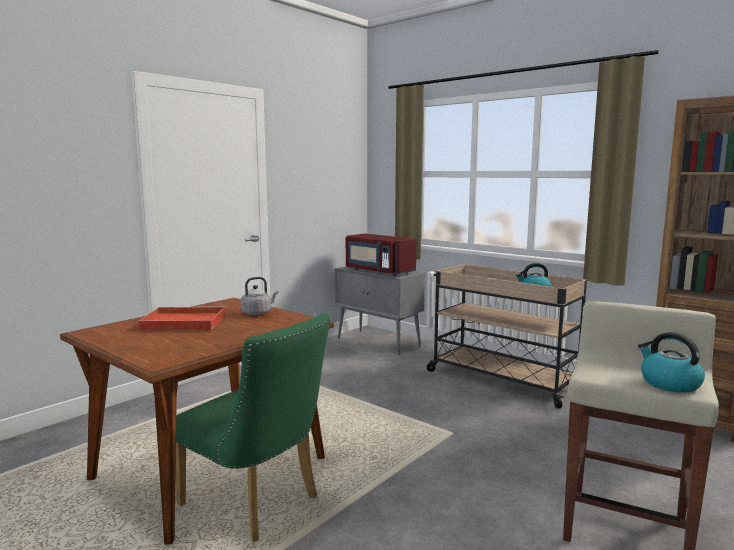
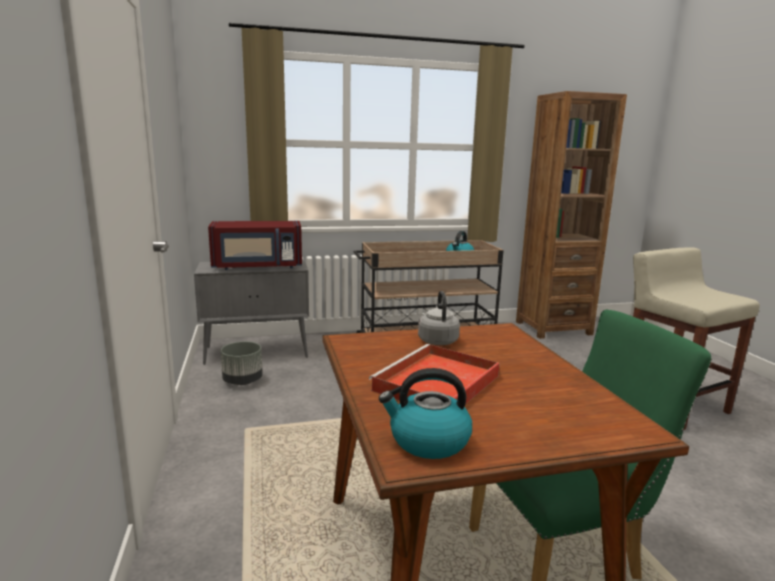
camera: 55 degrees left, 5 degrees up
(334, 352) = (242, 381): none -> grey planter
(669, 383) = (725, 297): kettle -> kettle (428, 441)

